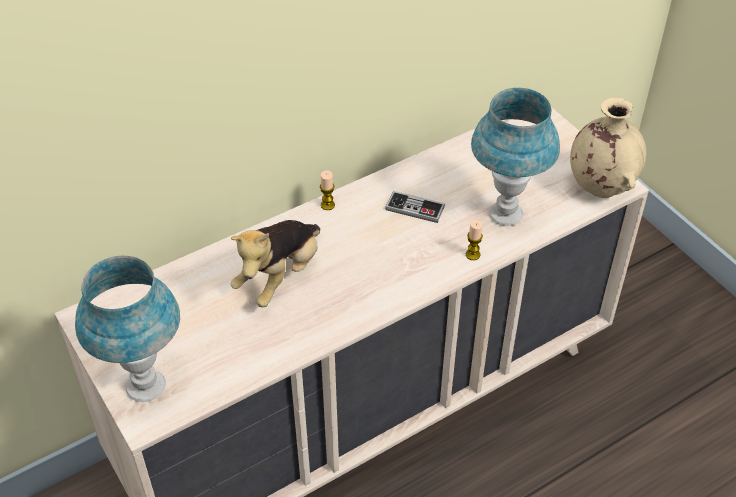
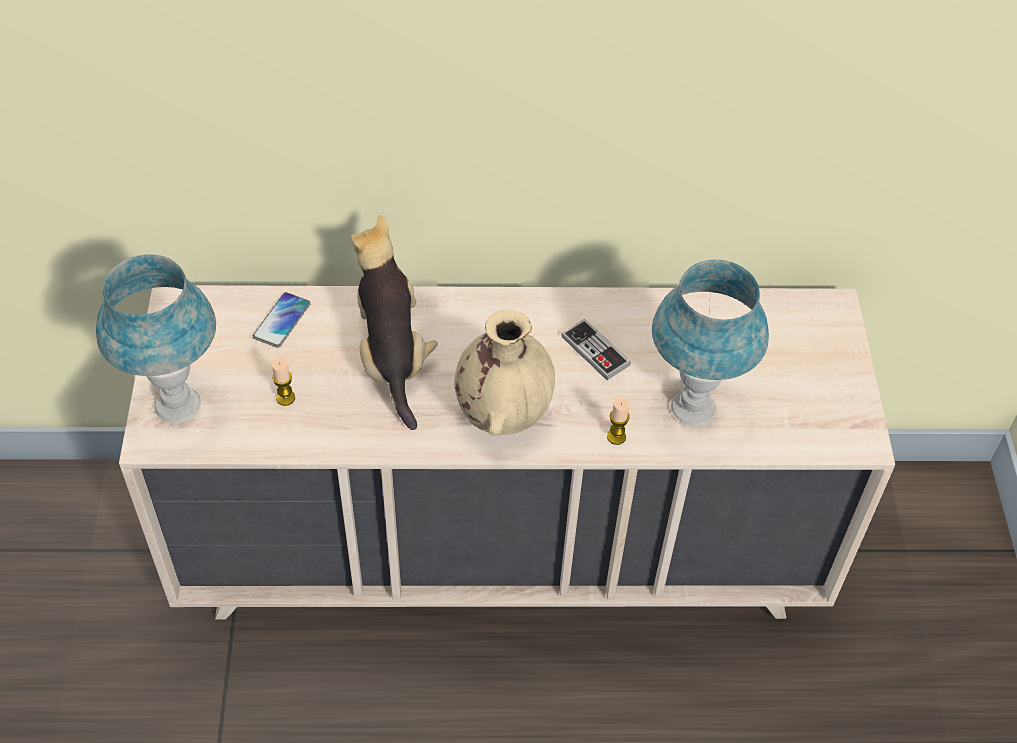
camera: 30 degrees right, 5 degrees up
(178, 291) = (282, 321): none -> phone
(280, 276) = (392, 356): plush toy -> plush toy turned 105 degrees clockwise
(327, 205) = (503, 301): candle -> candle (285, 398)
(599, 188) = (834, 432): beige vase -> beige vase (503, 415)

